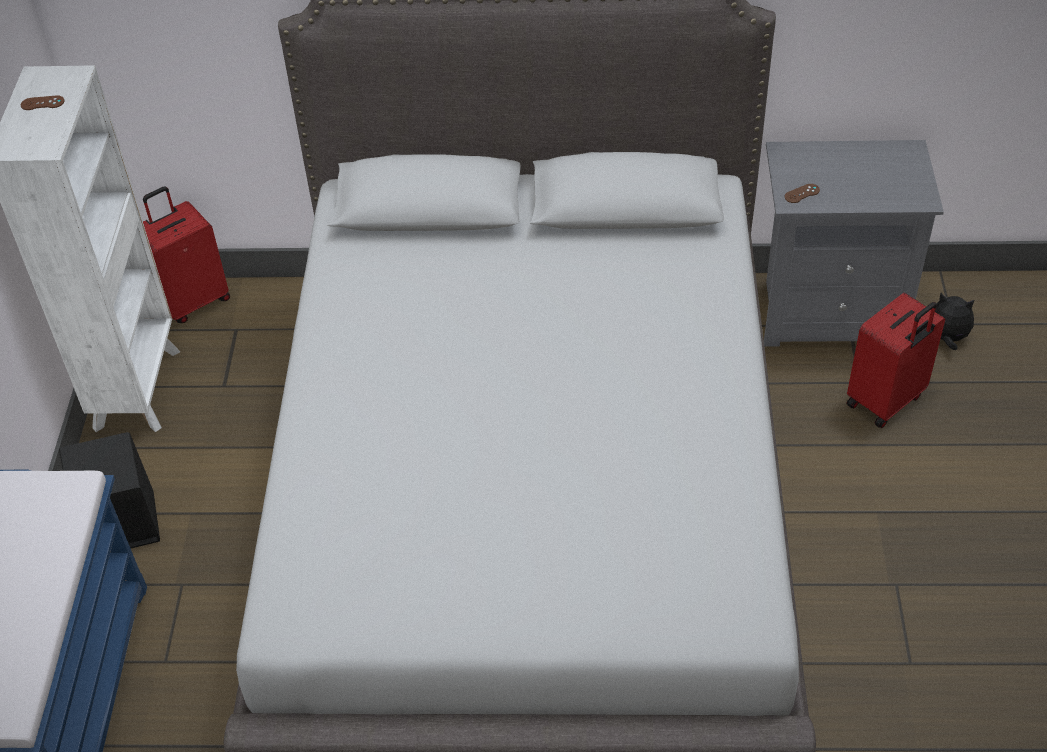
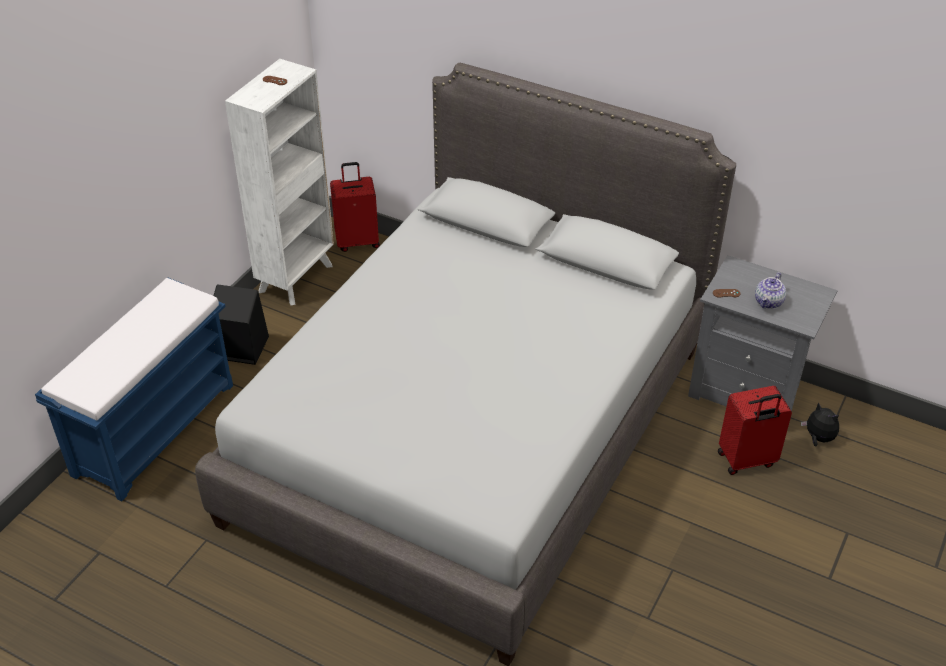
camera: 25 degrees right, 5 degrees down
(859, 186) = (768, 302): none -> teapot

